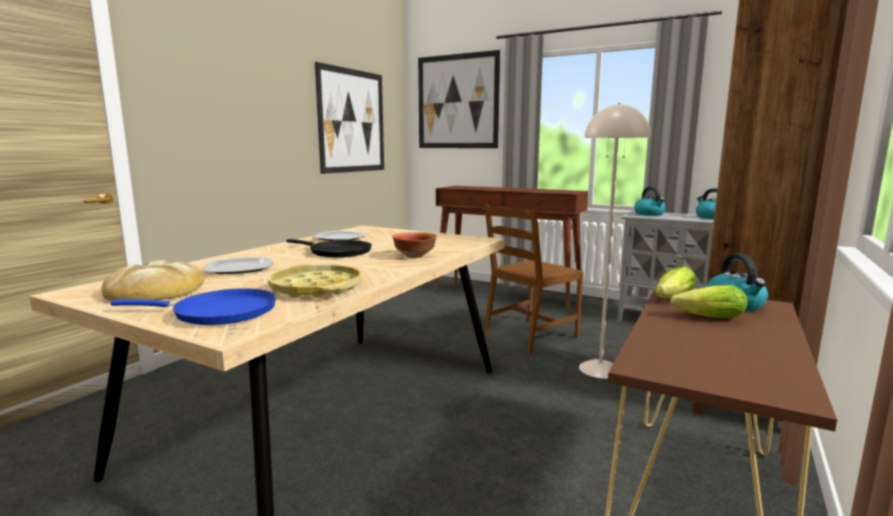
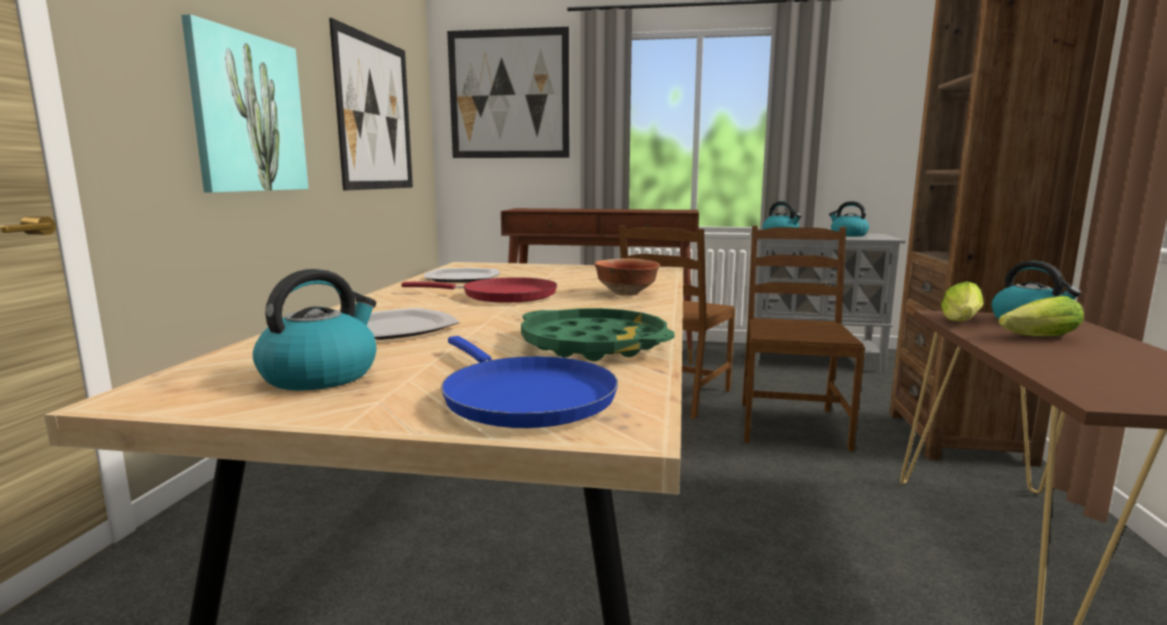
camera: 20 degrees left, 0 degrees up
(156, 290) = (321, 375): bread -> kettle
(218, 312) = (523, 397): blue frying pan -> blue frying pan turned 75 degrees clockwise
(247, 129) = (249, 114): none -> picture
(316, 288) = (594, 345): yellow tray -> green tray
(337, 252) = (502, 296): black frying pan -> red frying pan
(600, 369) = (790, 424): beige floor lamp -> brown chair

